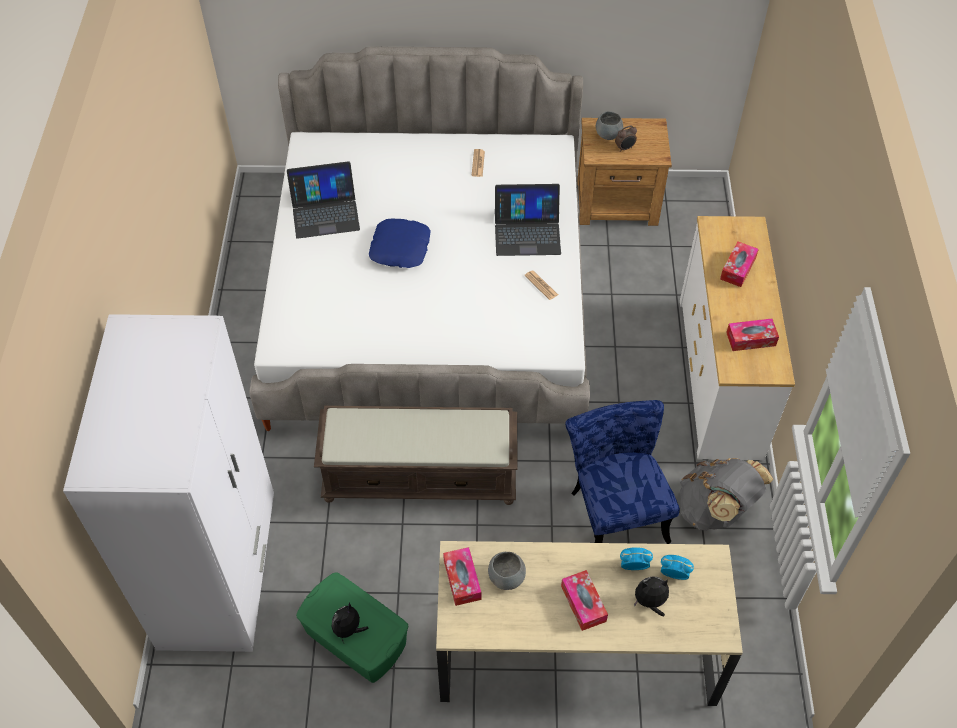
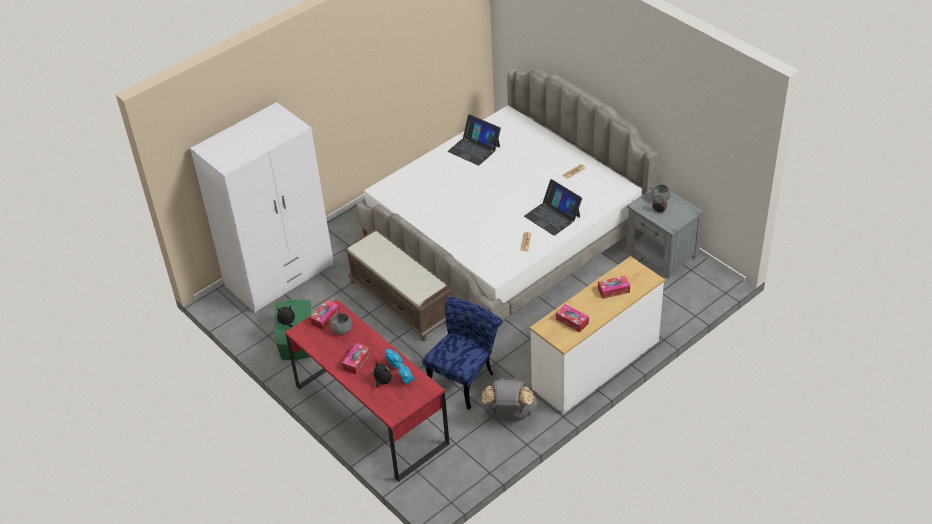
camera: 50 degrees right, 10 degrees down
(401, 248) = (485, 185): blue pillow -> none
(576, 651) = (371, 414): beige desk -> red desk
(618, 203) = (662, 254): brown nightstand -> grey nightstand

